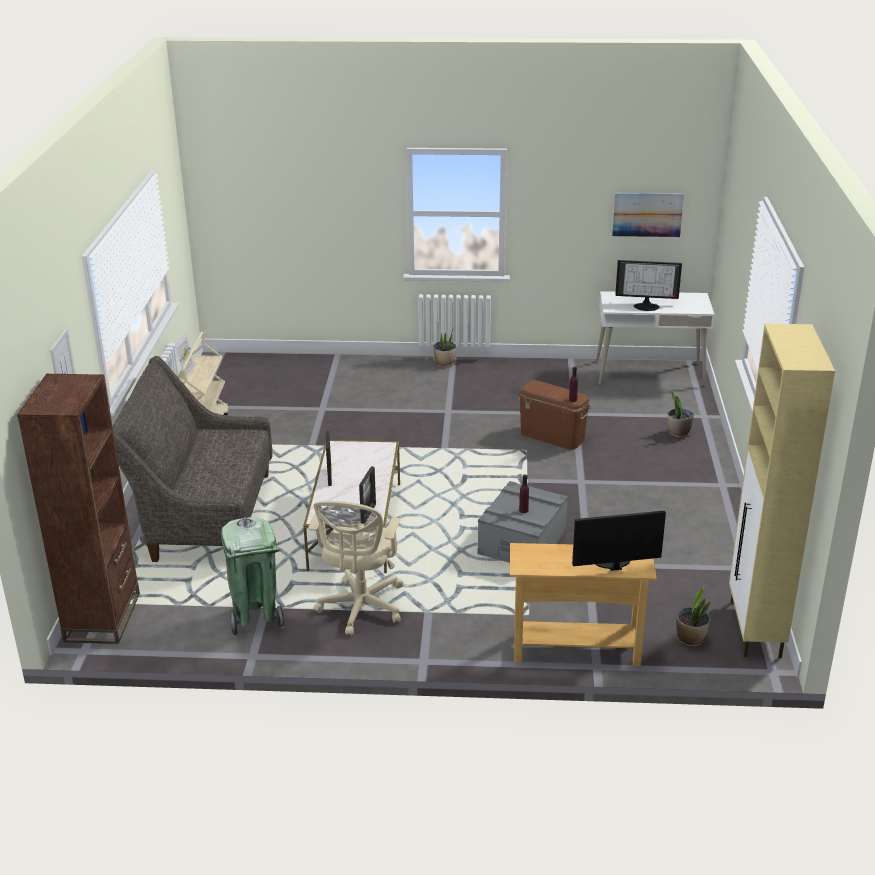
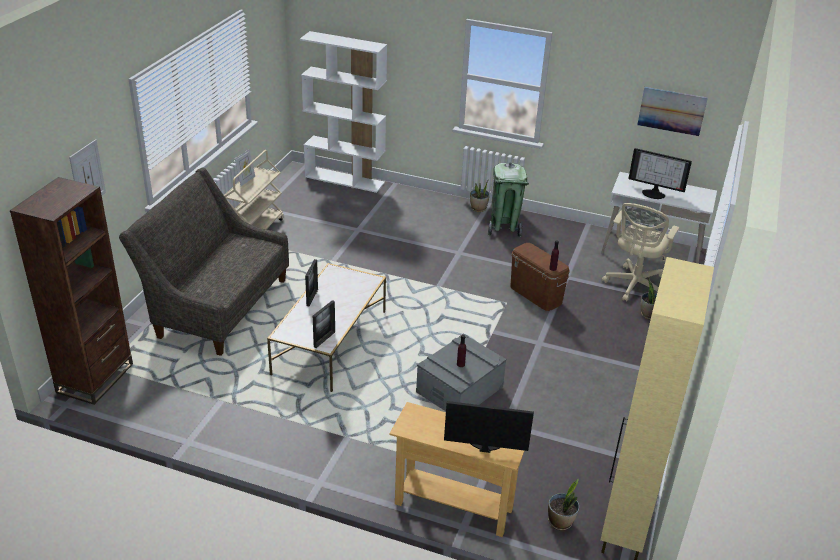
camera: 15 degrees right, 5 degrees up
(255, 617) = (209, 407): green trash can -> green trash can (504, 228)
(277, 360) = (345, 179): none -> white bookcase
(360, 609) = (294, 420): beige office chair -> beige office chair (634, 286)

